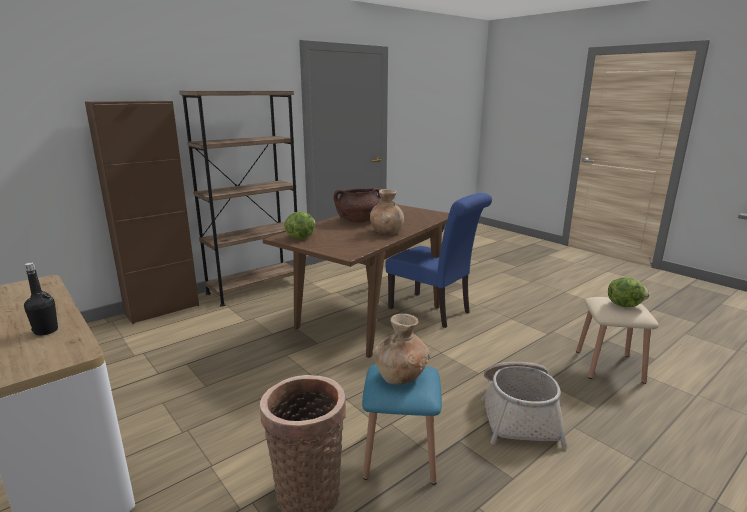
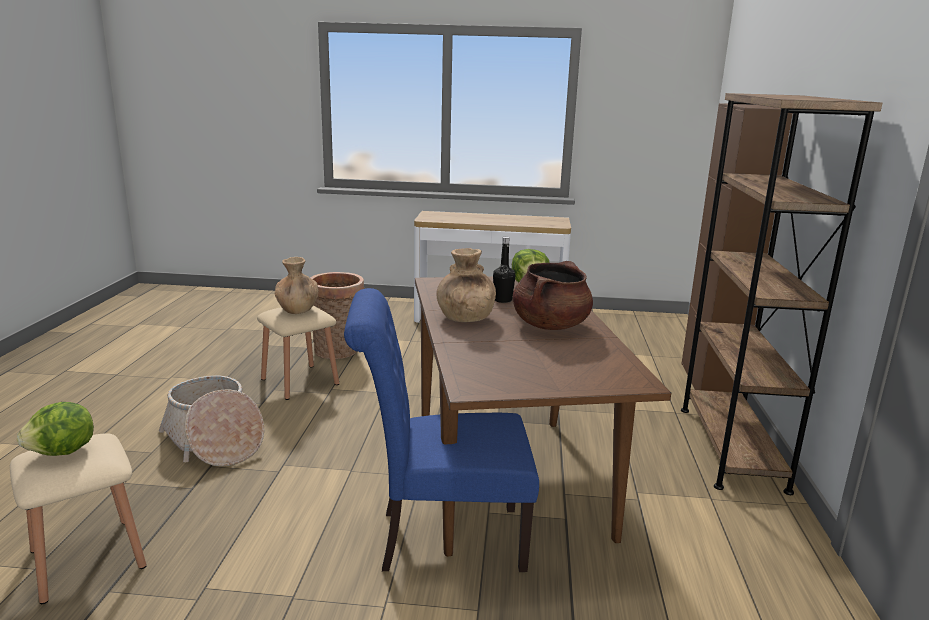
camera: 135 degrees right, 0 degrees up
(46, 331) = (467, 219): black bottle -> black bottle (503, 300)
(400, 455) = (300, 381): blue stool -> beige stool

